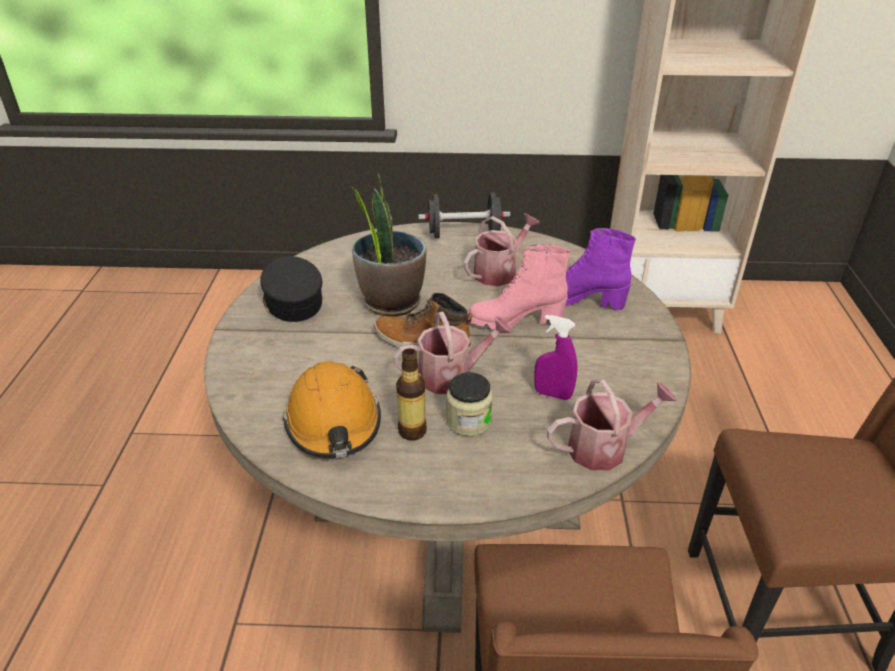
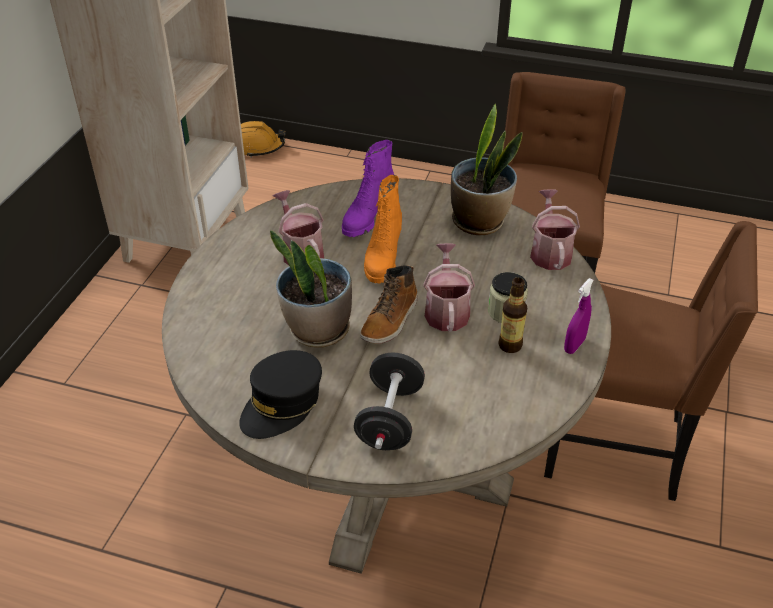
camera: 75 degrees left, 5 degrees up
(292, 301) = (282, 404): black cap -> black cap turned 45 degrees counterclockwise
(334, 423) = (488, 391): orange hard hat -> orange hard hat (257, 147)
(464, 234) = (217, 260): black dumbbell -> black dumbbell (390, 419)
(515, 321) = (383, 259): pink boot -> orange boot
(553, 394) = (486, 262): purple spray bottle -> purple spray bottle (574, 345)
(627, 379) = (479, 222): none -> potted plant

